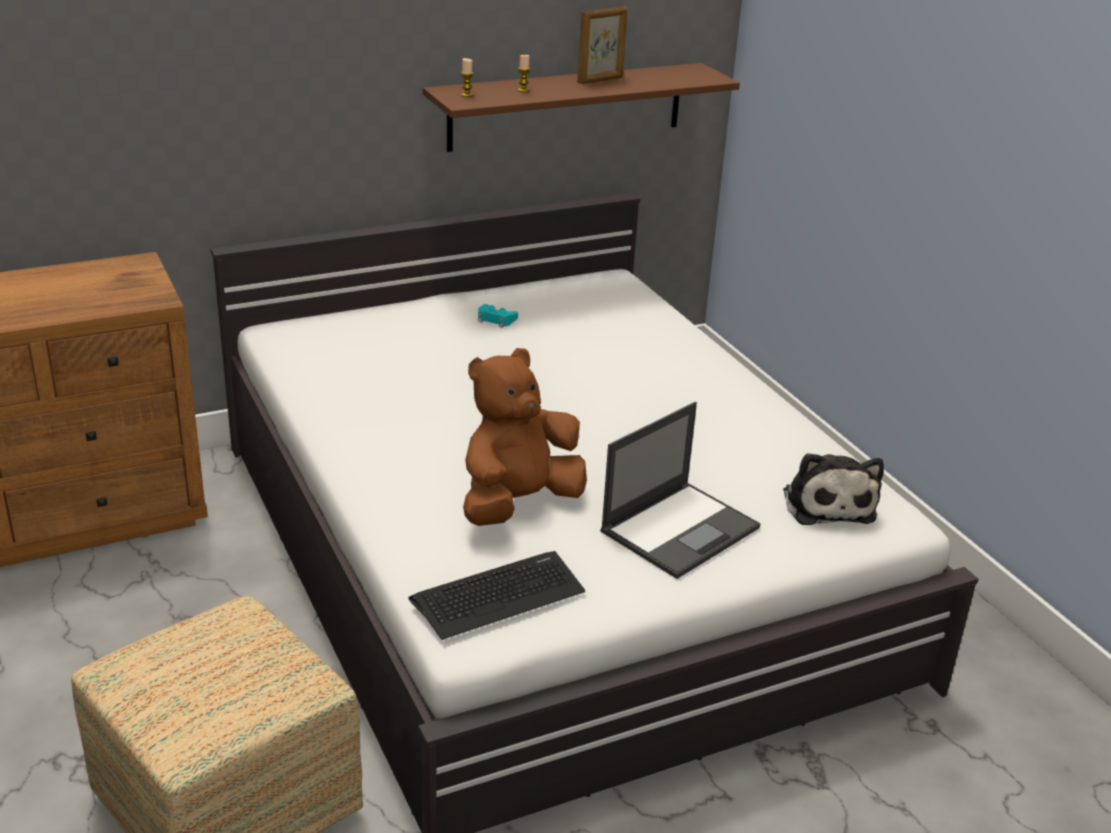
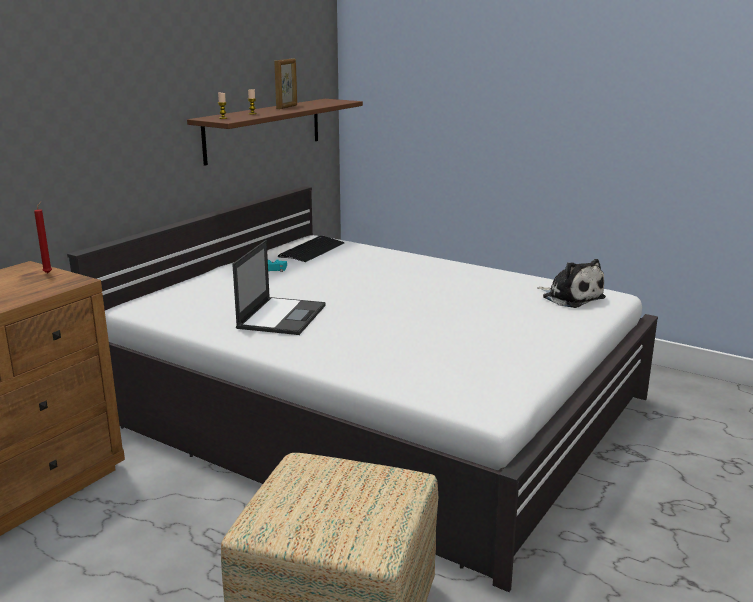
camera: 30 degrees left, 10 degrees down
(149, 278) = (48, 273): none -> red candle
(498, 595) = (479, 382): keyboard -> keyboard (312, 250)
(518, 504) = (420, 341): brown plush toy -> none
(681, 529) = (521, 326): laptop -> laptop (282, 316)

